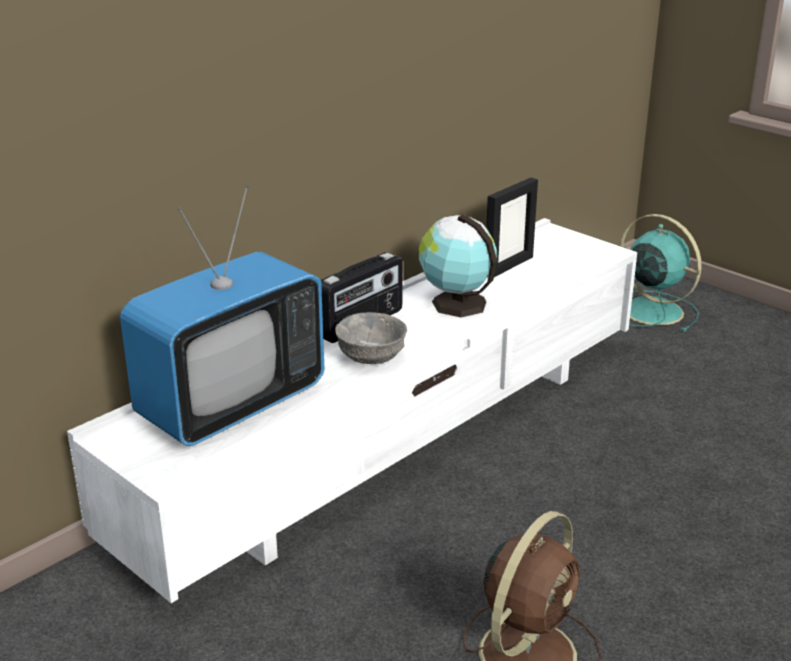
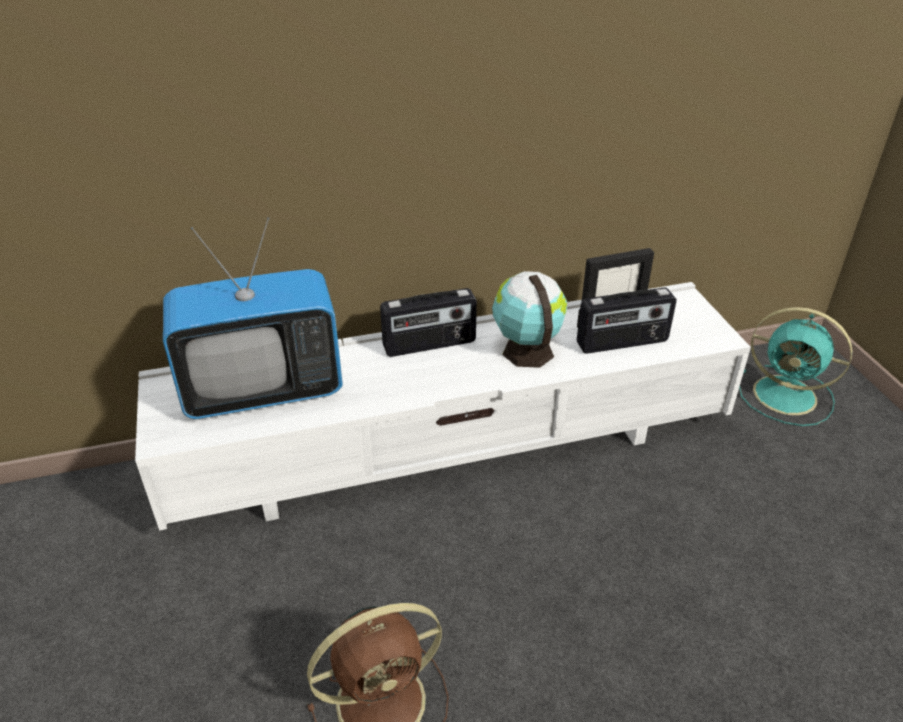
camera: 30 degrees right, 10 degrees up
(370, 358) = (404, 382): grey bowl -> none
(533, 276) = (622, 343): none -> radio
(650, 310) = (787, 396): turquoise fan -> turquoise fan turned 135 degrees clockwise

